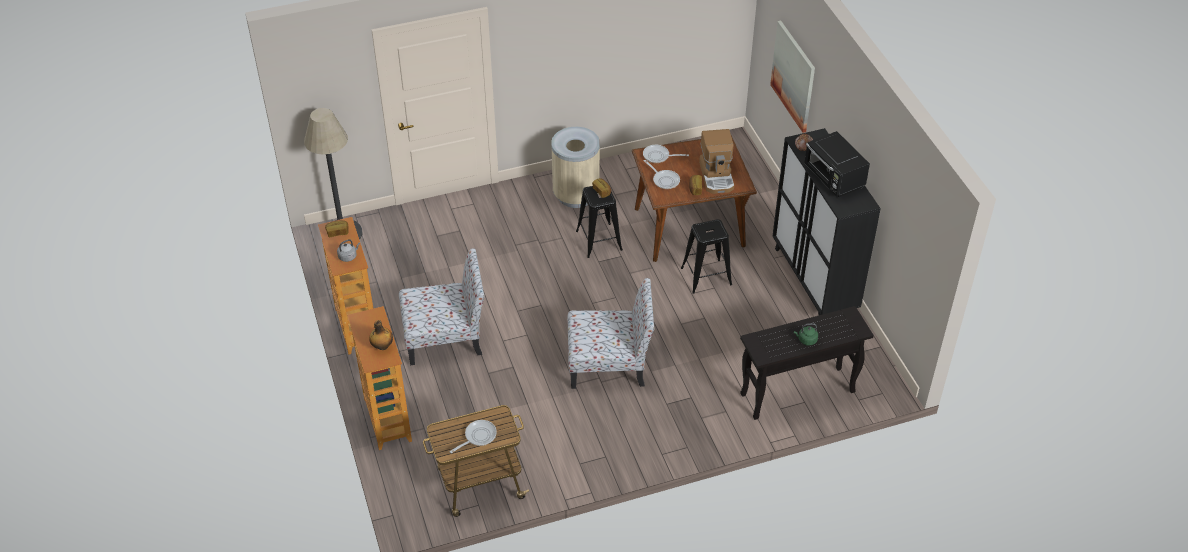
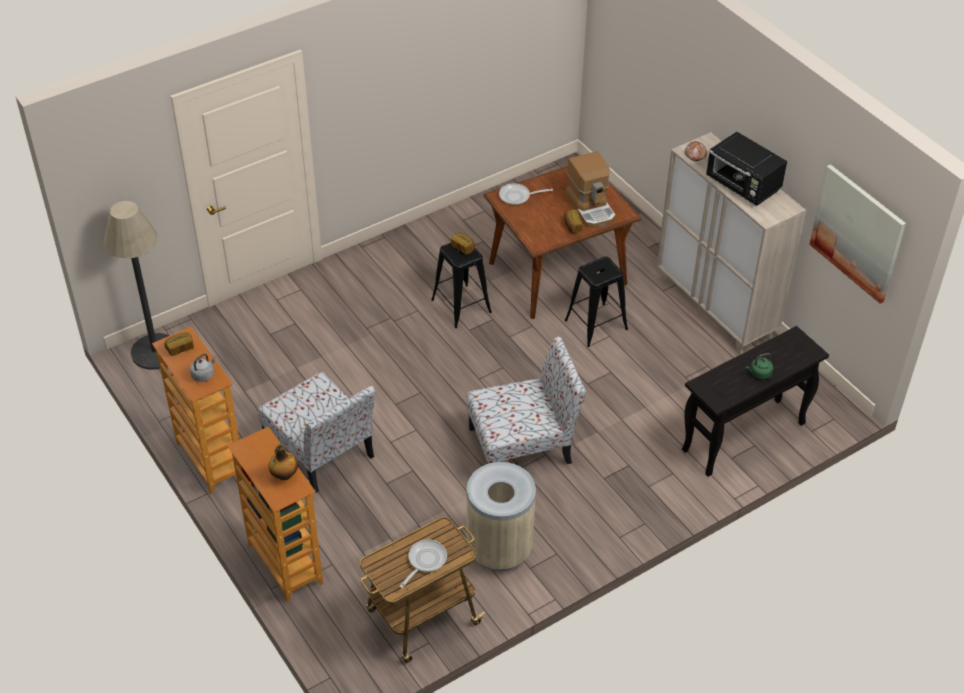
camera: 15 degrees left, 0 degrees up
(445, 337) = (321, 451): chair -> chair turned 75 degrees clockwise
(576, 195) = (416, 259): beige trash can -> beige trash can (499, 550)
(664, 180) = (534, 222): frying pan -> none
(794, 76) = (654, 80): picture -> picture (857, 233)
(814, 281) = (715, 309): black cabinet -> beige cabinet

